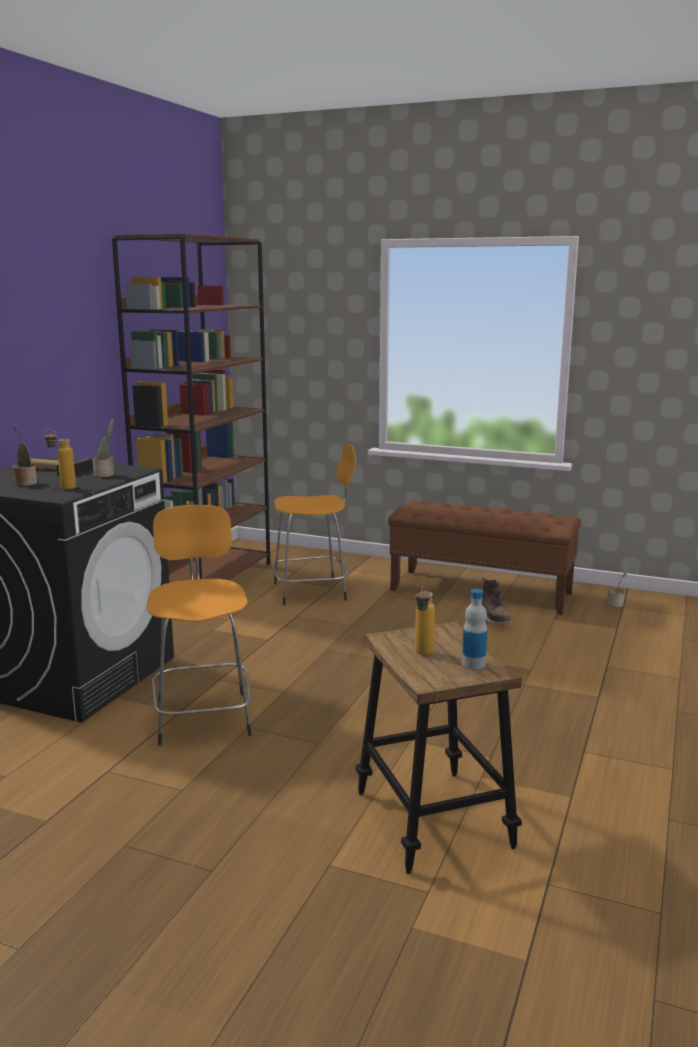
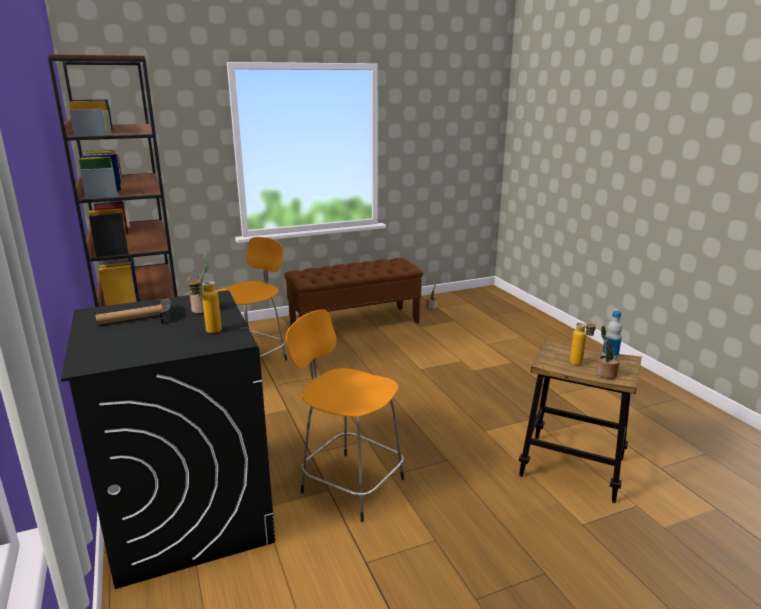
camera: 45 degrees left, 5 degrees up
(25, 483) = (154, 340): potted plant -> potted plant (605, 374)
(494, 620) = (393, 339): brown boot -> none

